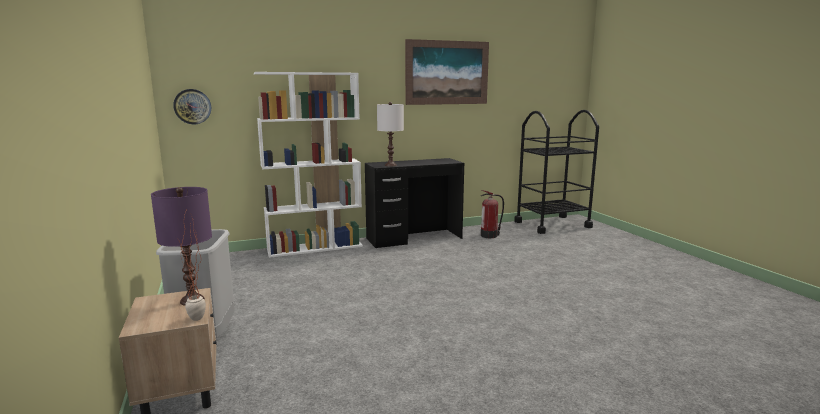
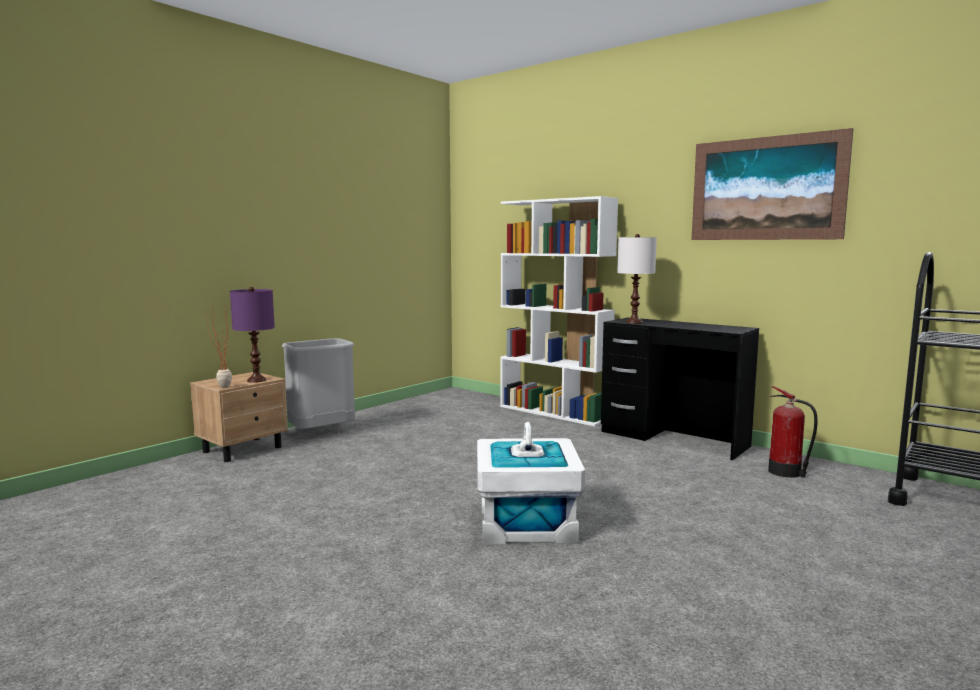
camera: 60 degrees right, 5 degrees down
(192, 106) = (474, 239): wall clock -> none
(500, 306) = (525, 523): none -> white storage box

